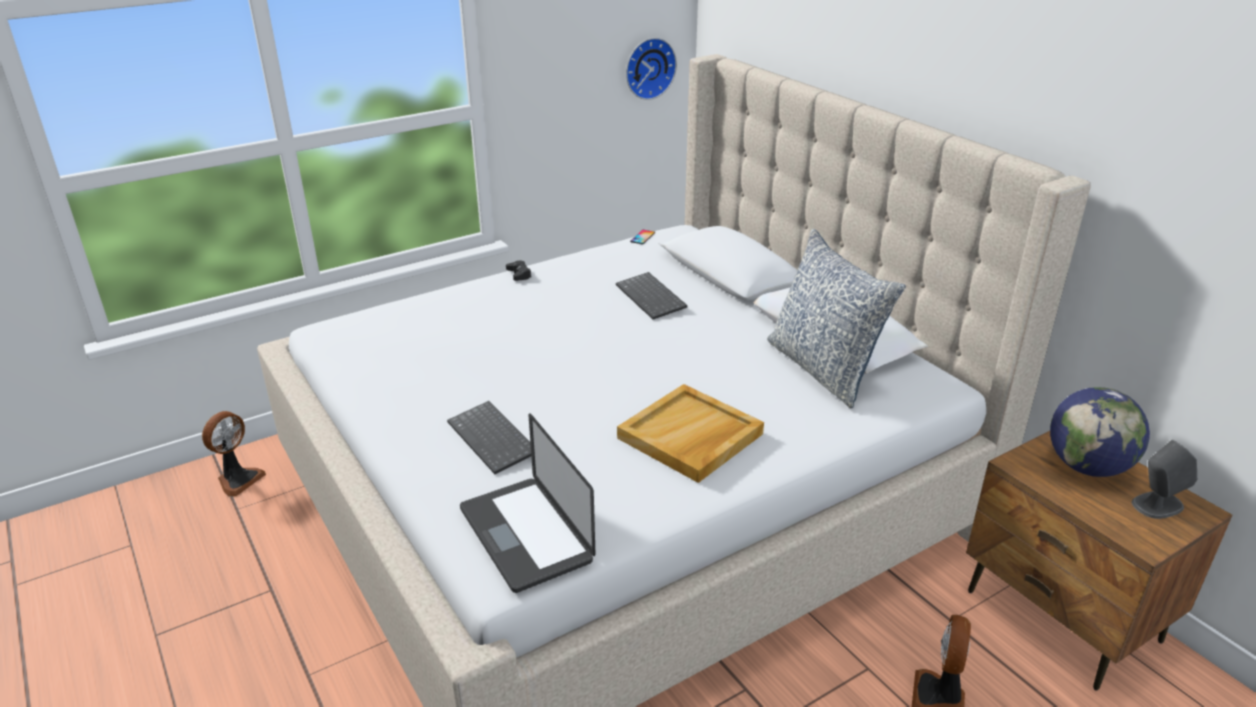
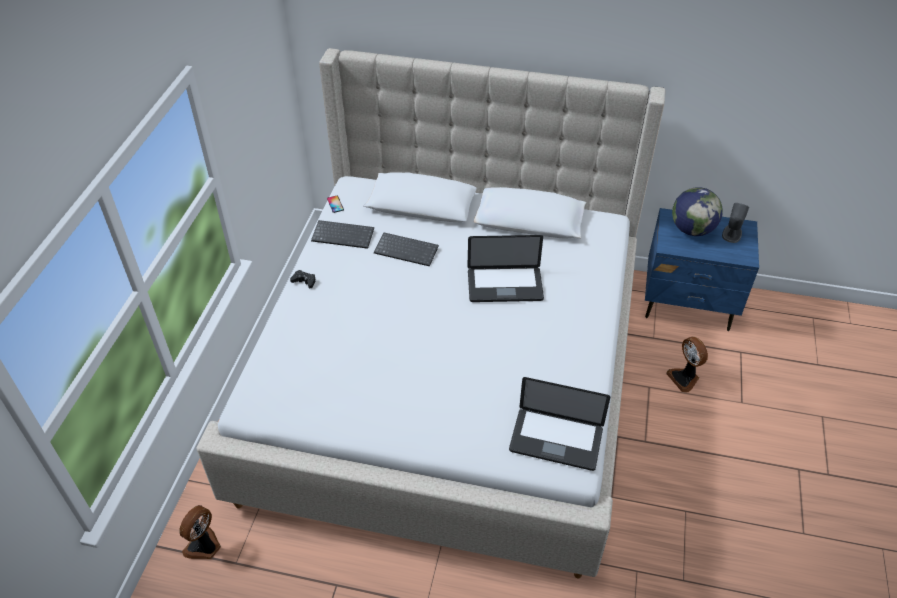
camera: 45 degrees left, 15 degrees up
(238, 479) = (204, 546): fan -> fan turned 135 degrees counterclockwise
(494, 439) = (464, 401): keyboard -> keyboard (344, 235)
(648, 68) = (275, 75): wall clock -> none
(690, 437) = (548, 330): beige tray -> none
(706, 374) = (505, 286): none -> laptop
(823, 369) = (551, 245): pillow -> none
(1062, 617) = (688, 304): brown nightstand -> blue nightstand

